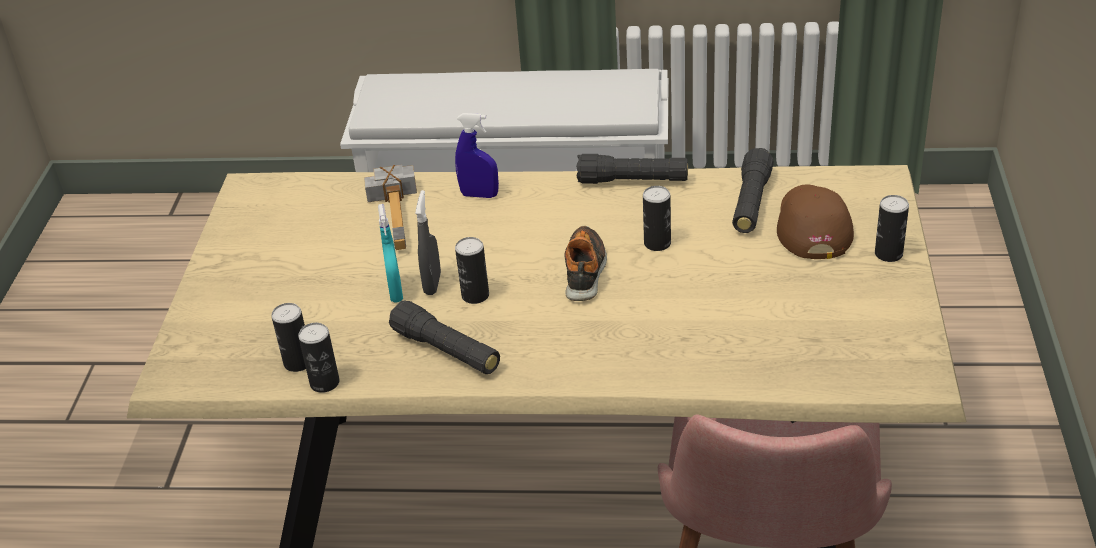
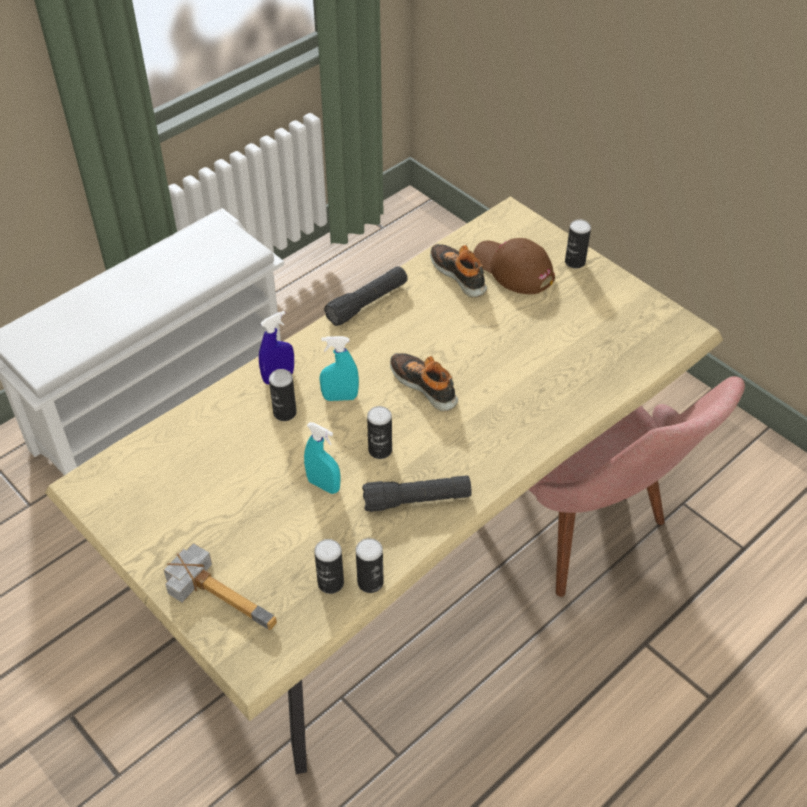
camera: 50 degrees left, 10 degrees up
(402, 213) = (242, 426): hammer -> hammer (224, 592)
(432, 284) = (340, 462): grey spray bottle -> none
(503, 238) = (340, 397): none -> turquoise spray bottle
(657, 243) = (442, 337): can -> can (285, 413)
(751, 203) = (459, 275): black flashlight -> shoe

